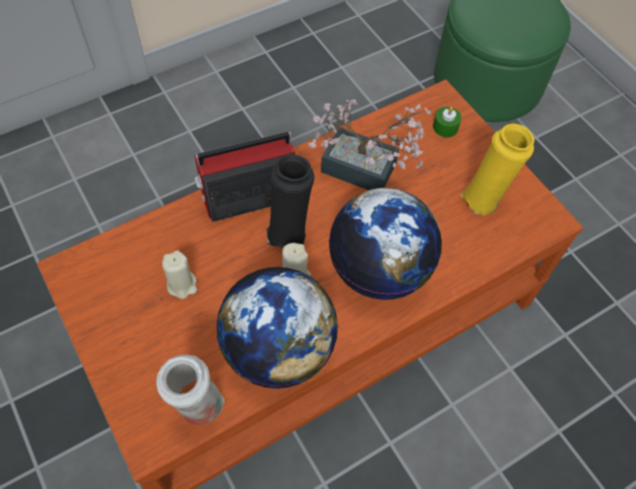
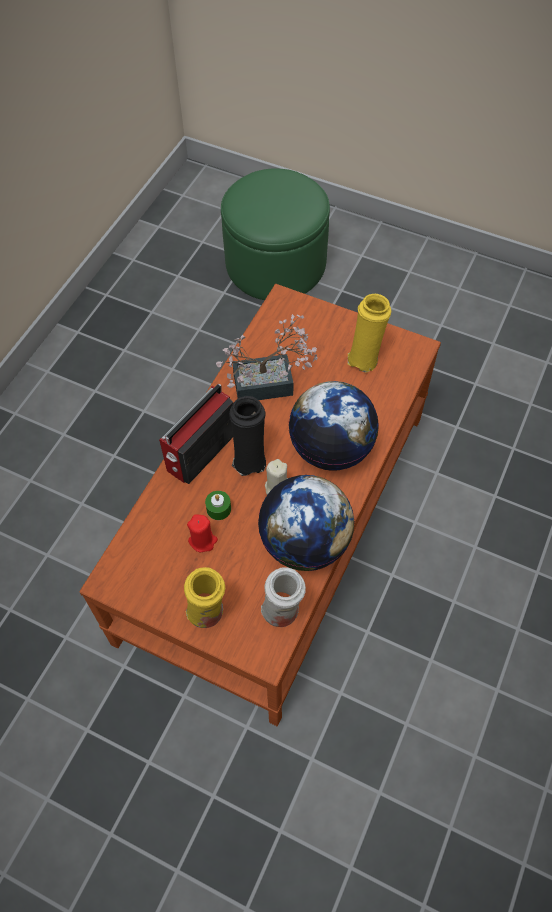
camera: 30 degrees left, 0 degrees up
(129, 361) = (208, 614): none -> yellow vase
(182, 284) = (203, 541): beige candle -> red candle
(445, 127) = (301, 320): green candle -> green candle (218, 509)

